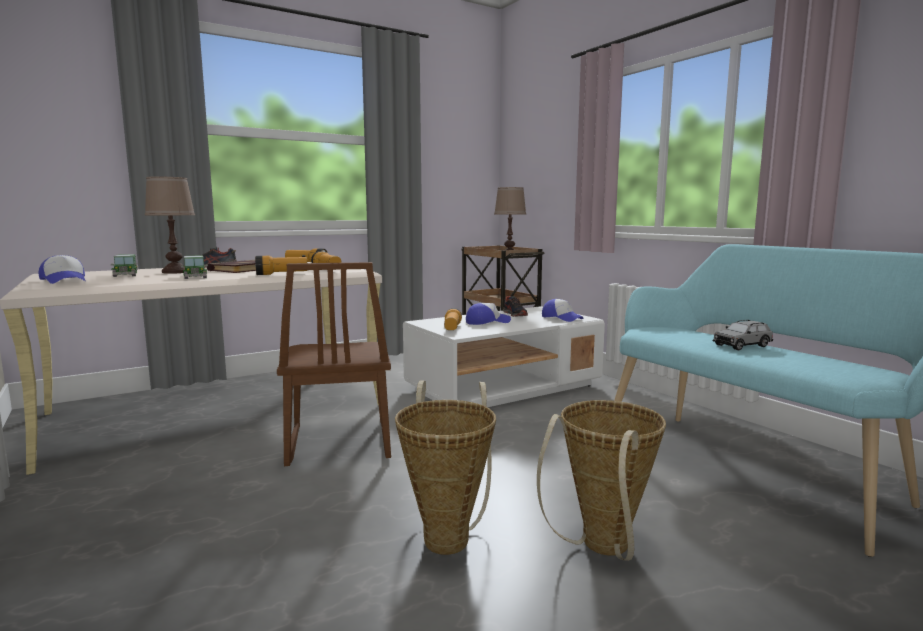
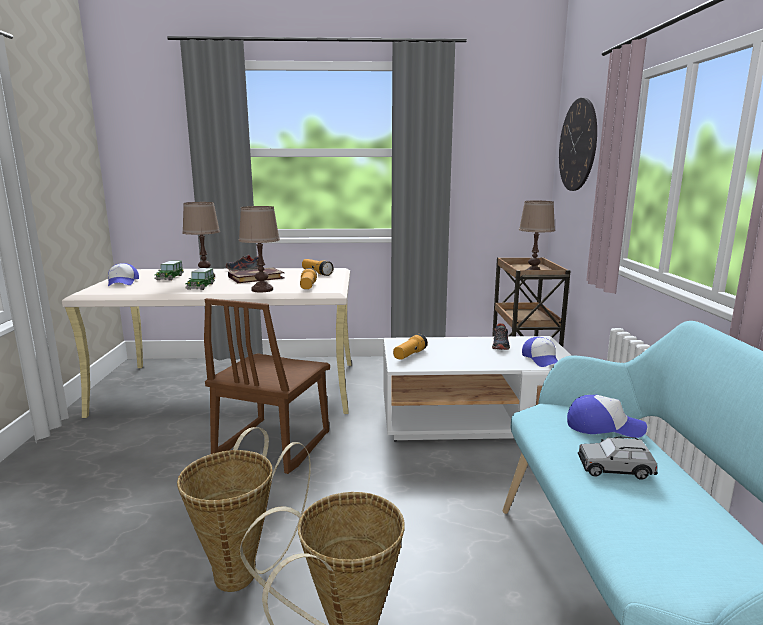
camera: 30 degrees right, 5 degrees up
(282, 274) = (262, 290): flashlight -> brown table lamp
(487, 322) = (455, 352): cap -> cap (603, 426)
(533, 139) = (577, 145): none -> wall clock

